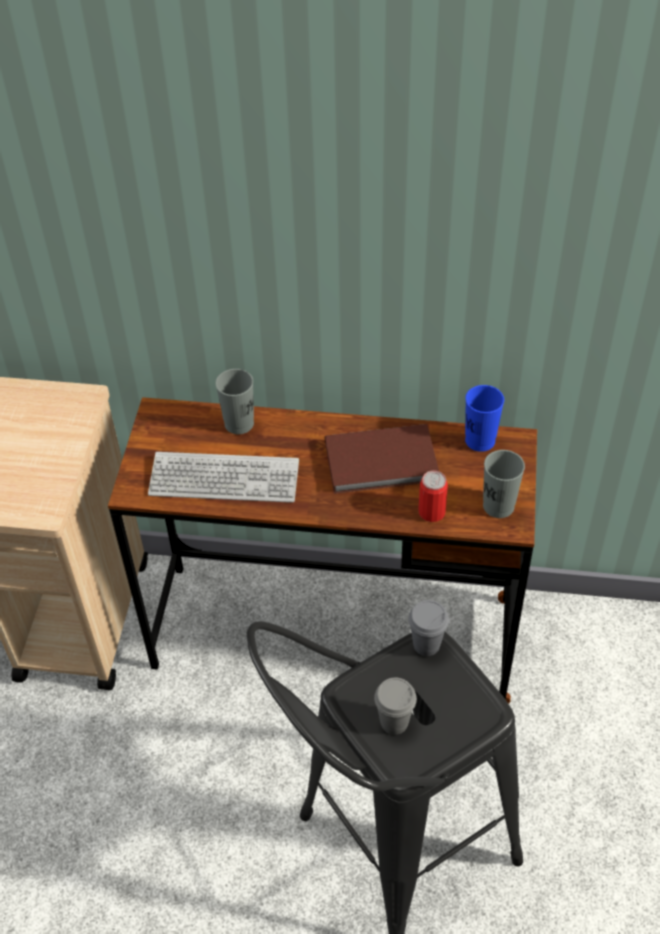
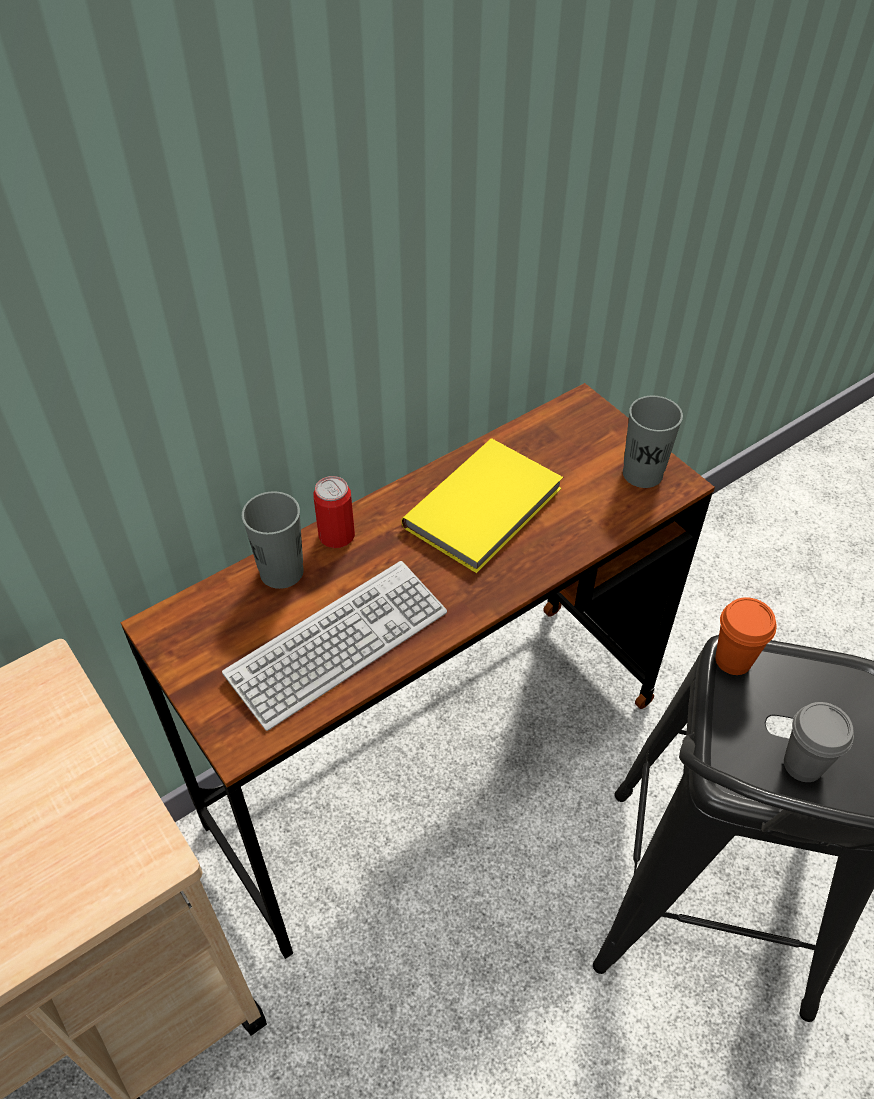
camera: 45 degrees left, 0 degrees up
(383, 463) = (487, 508): brown book -> yellow book
(426, 644) = (733, 660): grey cup -> orange cup
(431, 512) = (592, 522): can -> can (336, 535)
(480, 440) = (550, 425): blue cup -> none

